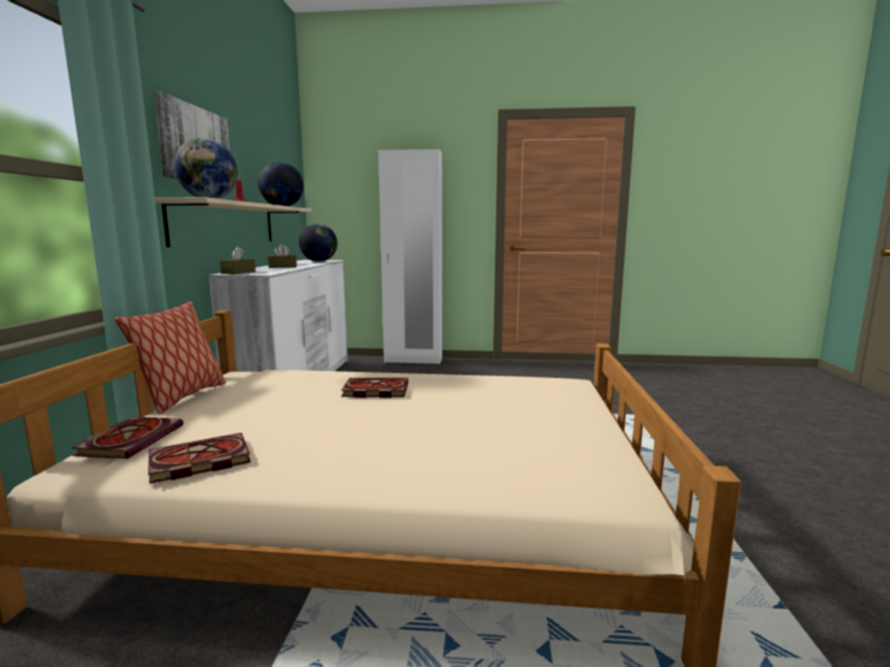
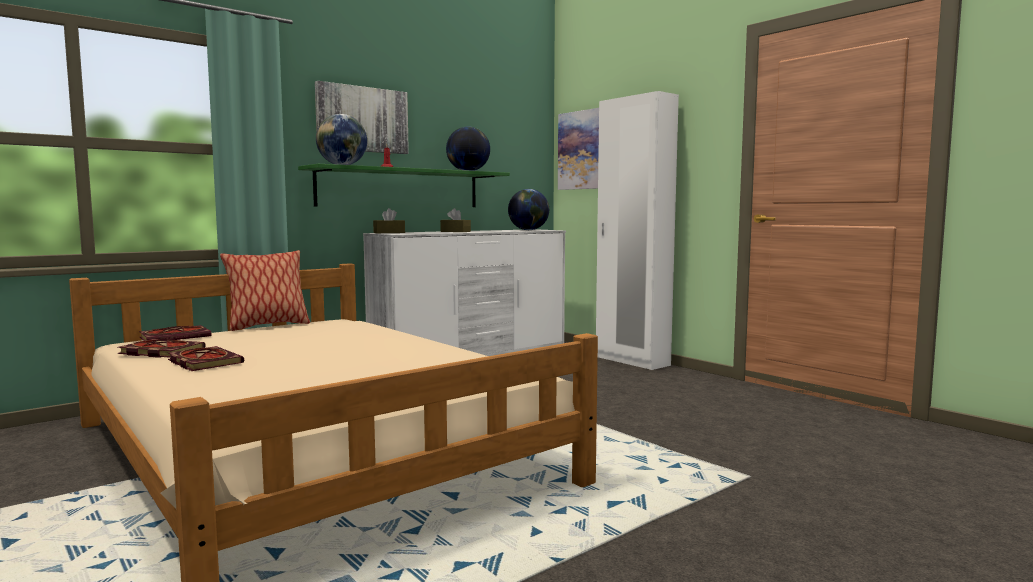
camera: 45 degrees right, 5 degrees down
(226, 224) = (400, 188): beige shelf -> green shelf
(339, 189) = (581, 150): none -> picture
(374, 391) = (359, 343): book -> book (203, 362)

